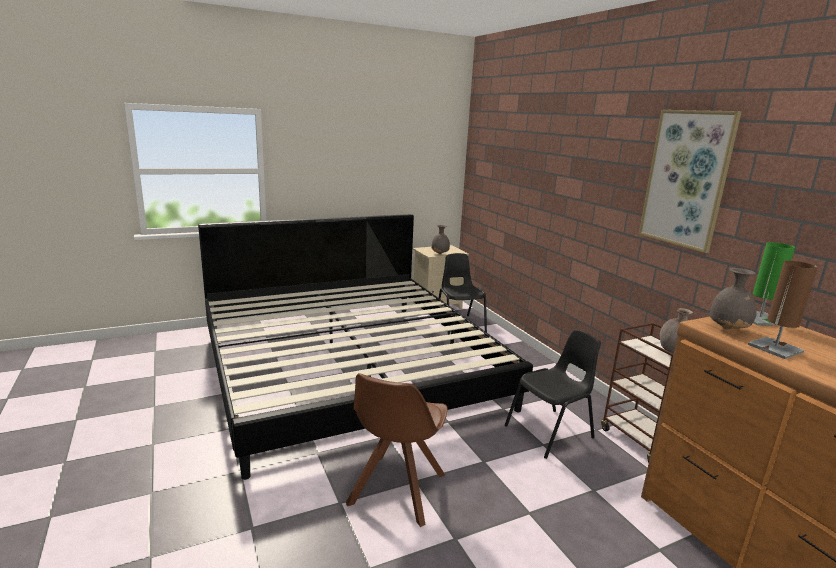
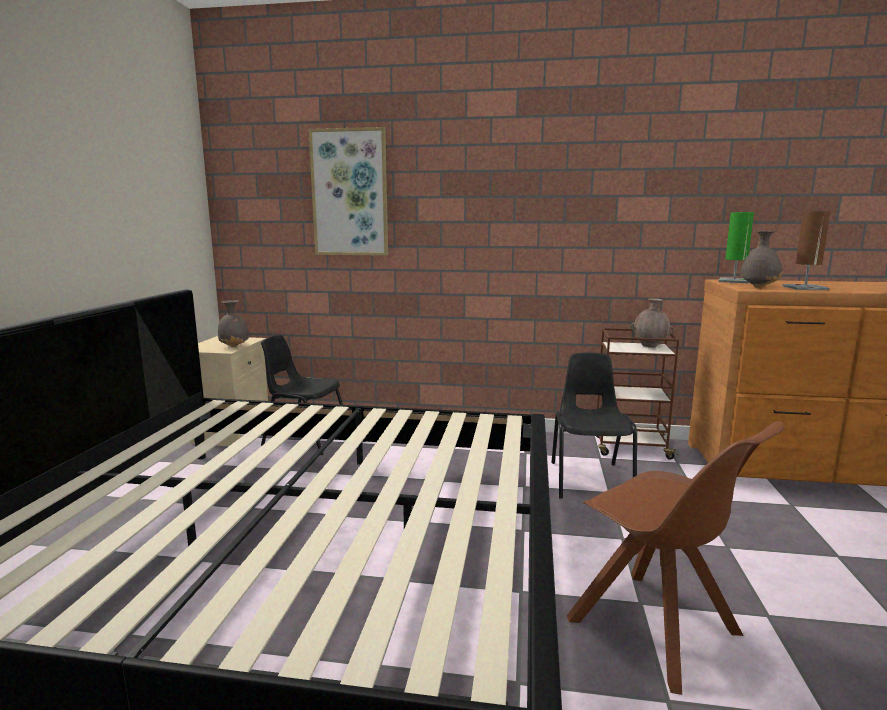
camera: 55 degrees left, 5 degrees down
(686, 179) = (610, 175): picture -> picture (350, 193)

